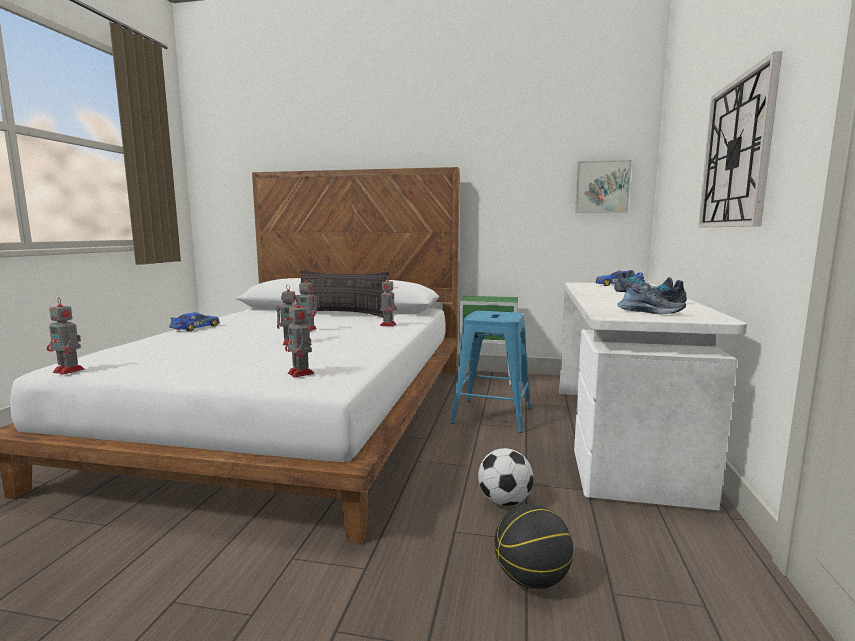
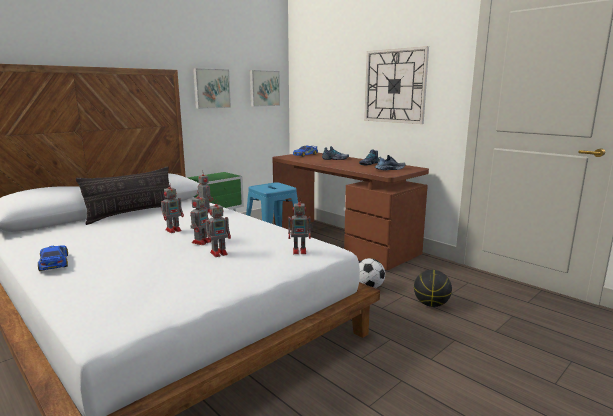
camera: 55 degrees left, 5 degrees up
(69, 371) = (139, 325): toy robot -> toy robot (219, 253)
(513, 189) = (211, 88): none -> picture
(620, 436) = (342, 242): white desk -> brown desk

